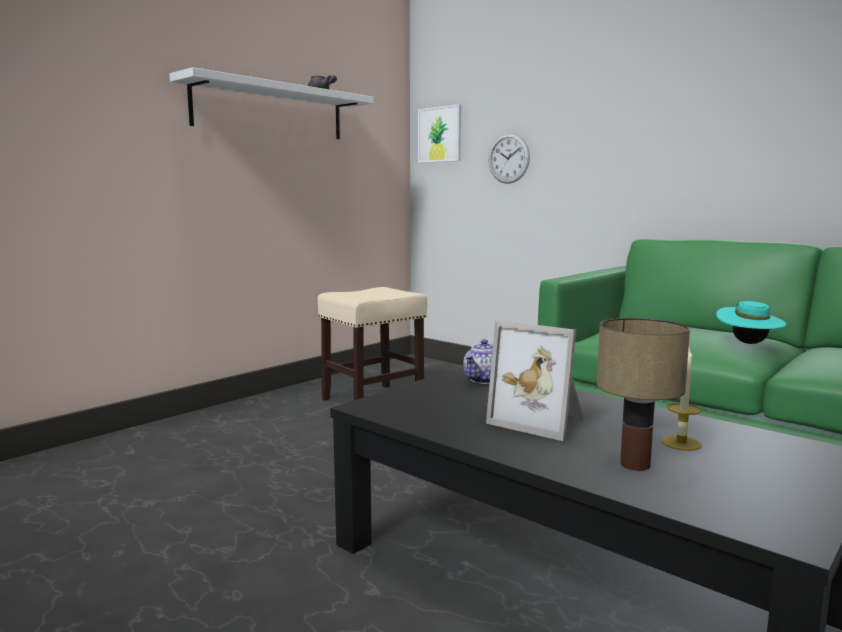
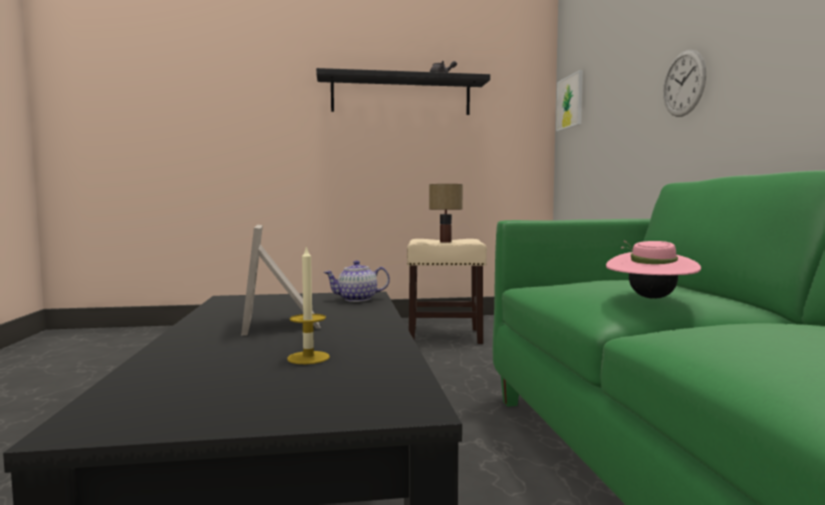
camera: 40 degrees right, 5 degrees down
(270, 110) = (401, 96): white shelf -> black shelf
(508, 158) = (610, 114): wall clock -> wall clock (683, 83)
(633, 464) = (217, 357): table lamp -> table lamp (445, 242)
(748, 343) = (650, 298): turquoise hat -> pink hat

